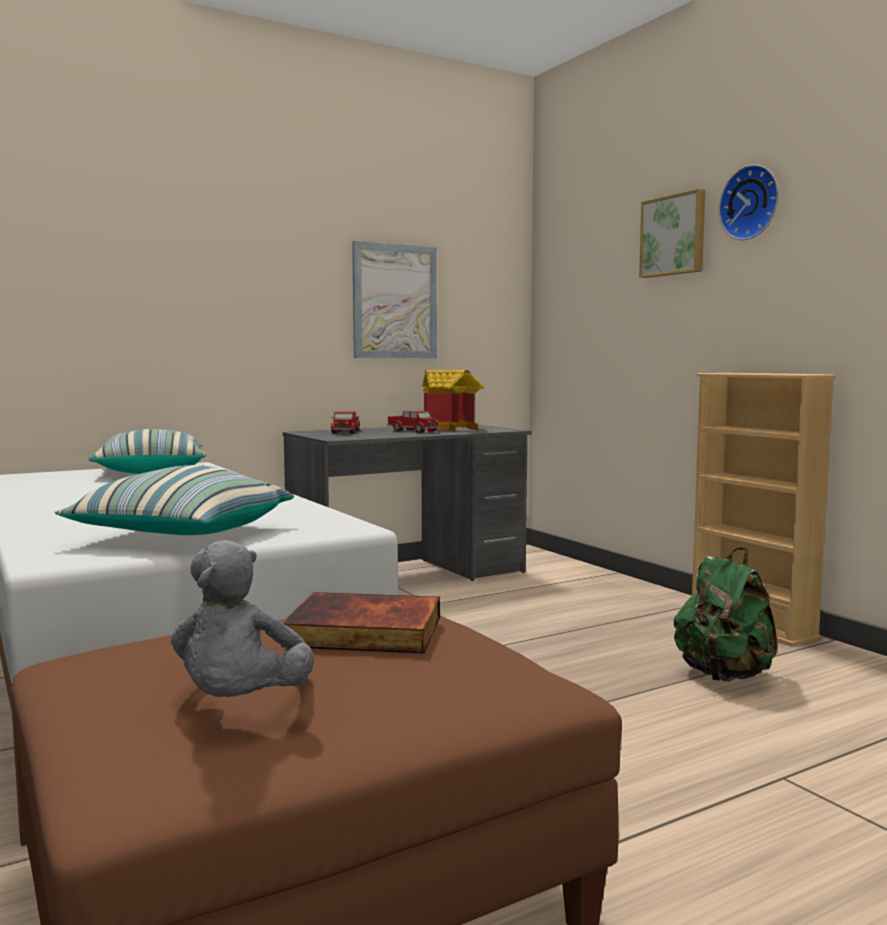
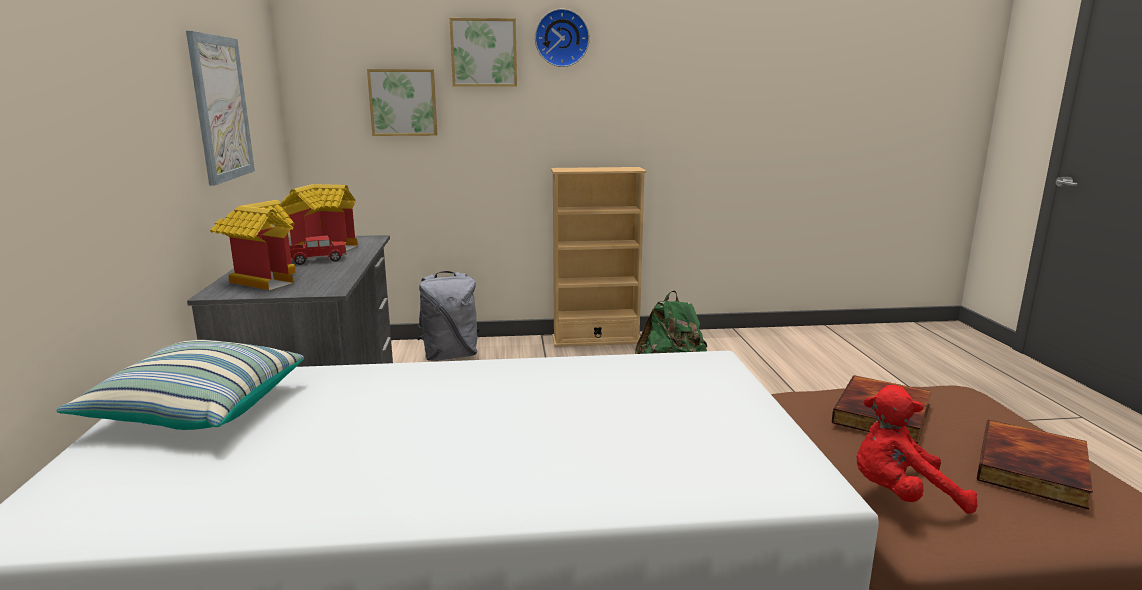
camera: 65 degrees left, 10 degrees up
(146, 644) = (900, 495): none -> red plush toy
(182, 536) = (714, 422): pillow -> none
(241, 705) = (1034, 469): grey plush toy -> book
(346, 432) = (262, 279): toy truck -> toy house
(582, 583) = (450, 356): none -> grey backpack
(606, 299) = (403, 102): none -> picture

